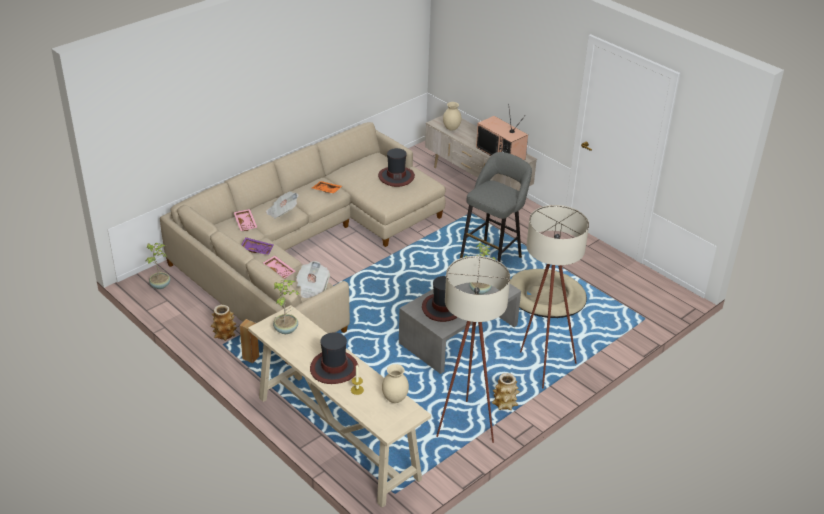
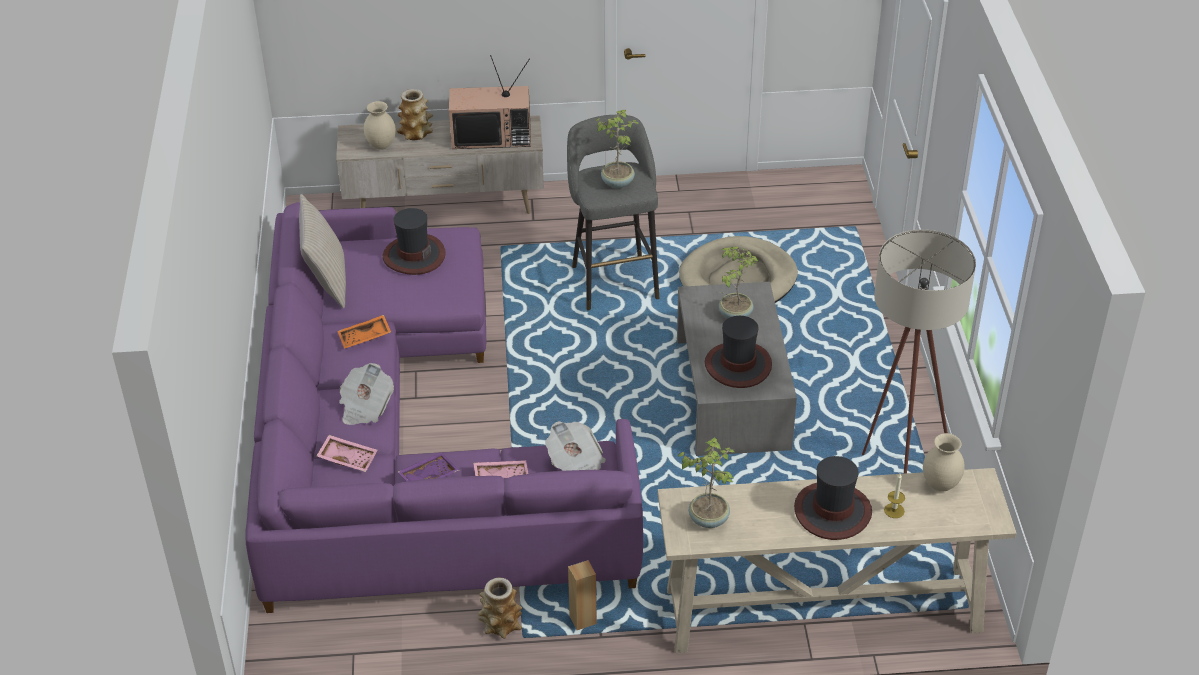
camera: 50 degrees left, 5 degrees up
(161, 285) = (308, 644): potted plant -> potted plant (618, 182)
(305, 250) = (401, 445): beige sofa -> purple sofa
(350, 164) = (327, 282): none -> beige pillow
(504, 404) = (895, 424): vase -> vase (416, 133)
(541, 364) = (854, 354): beige floor lamp -> none

